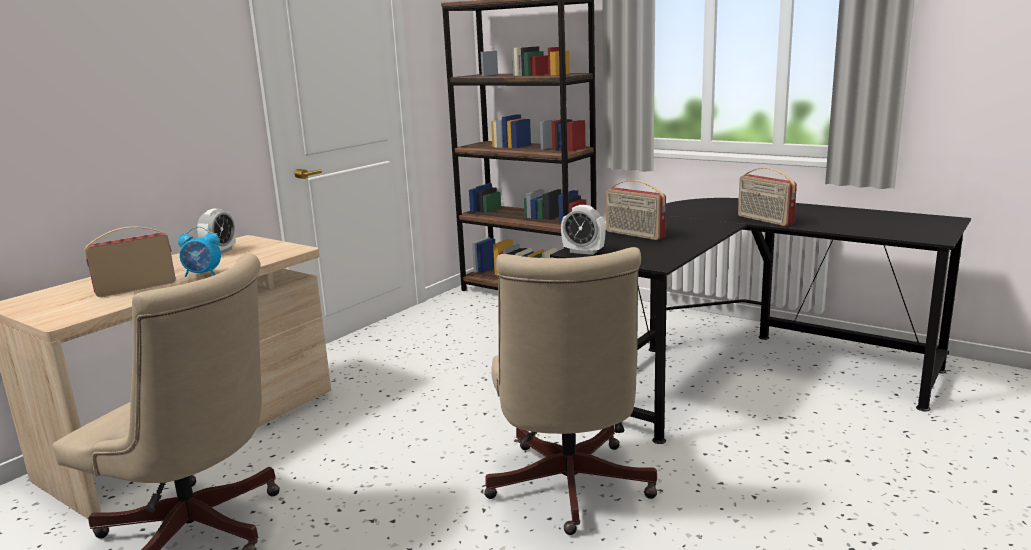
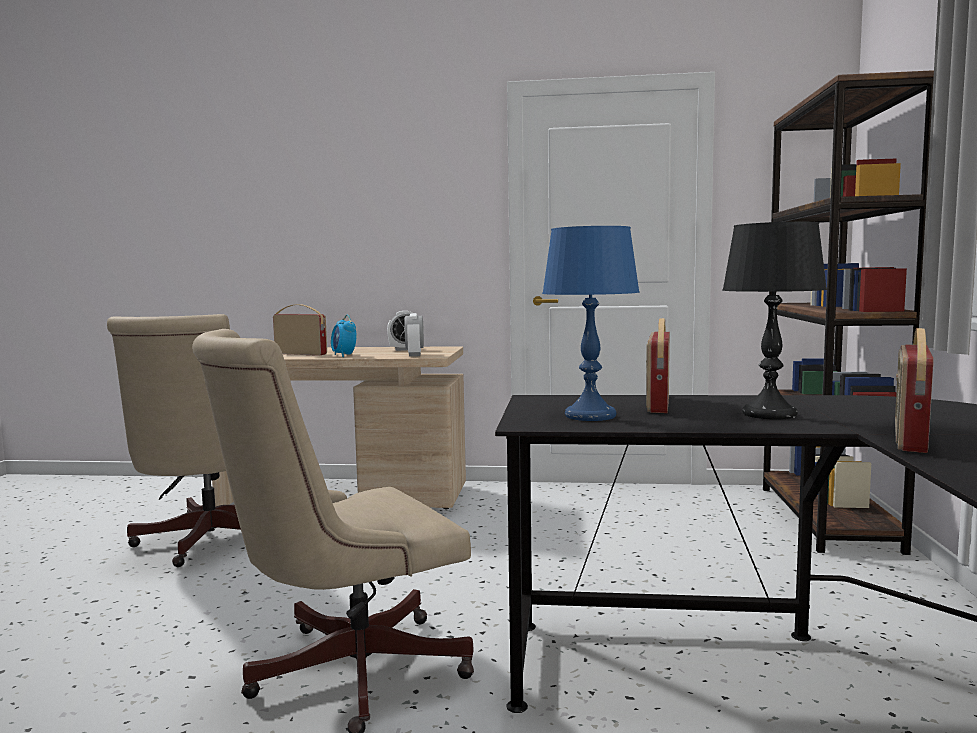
camera: 60 degrees right, 10 degrees down
(583, 252) = (539, 400): alarm clock -> alarm clock (415, 355)
(650, 250) = (589, 416): none -> blue table lamp
(689, 225) = (768, 414): none -> black table lamp

